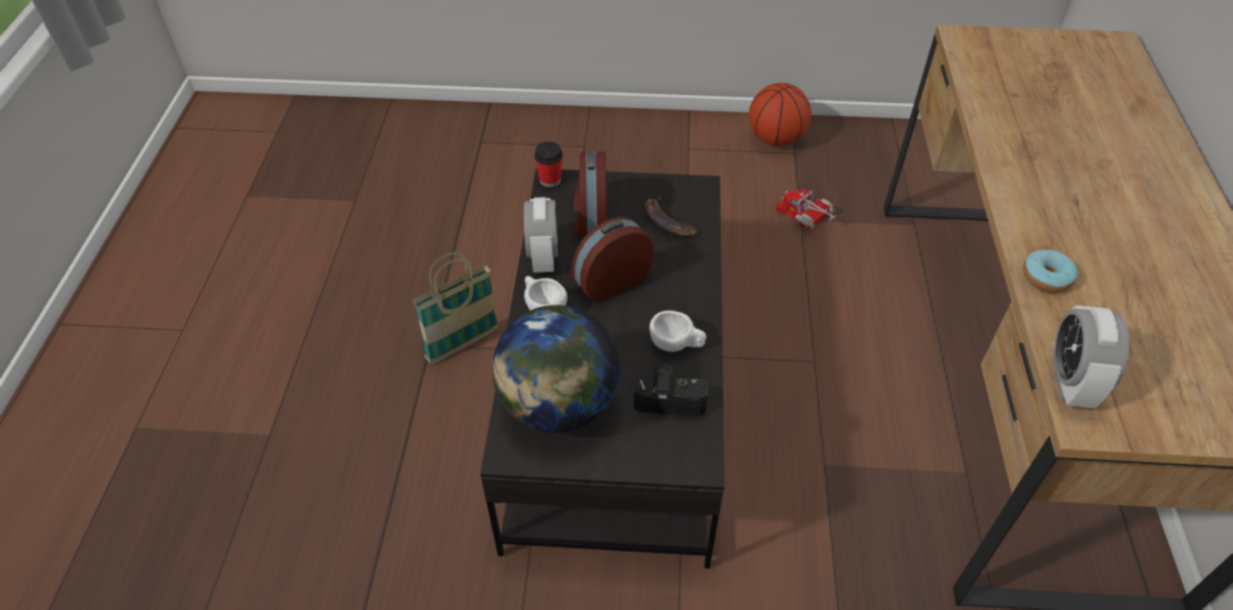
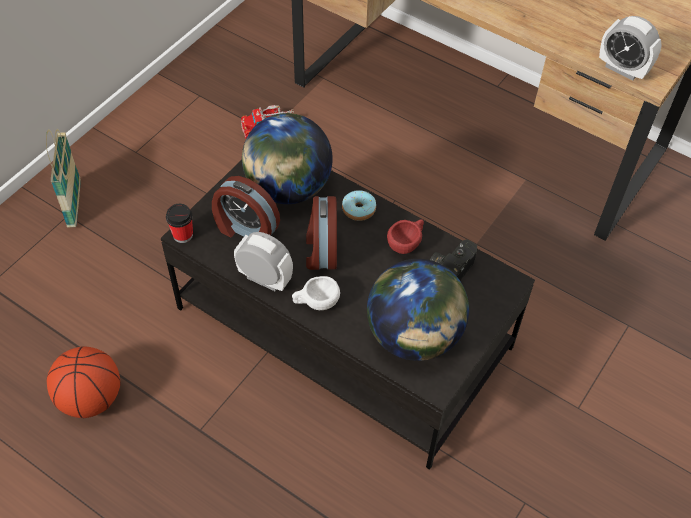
camera: 60 degrees left, 5 degrees up
(463, 344) = (217, 405): basket -> basket (74, 204)
(667, 221) = (288, 188): banana -> globe
(676, 344) = (406, 243): white cup -> red cup
(775, 139) = (175, 97): basketball -> basketball (91, 399)
(1046, 277) = (545, 30): donut -> donut (358, 210)

